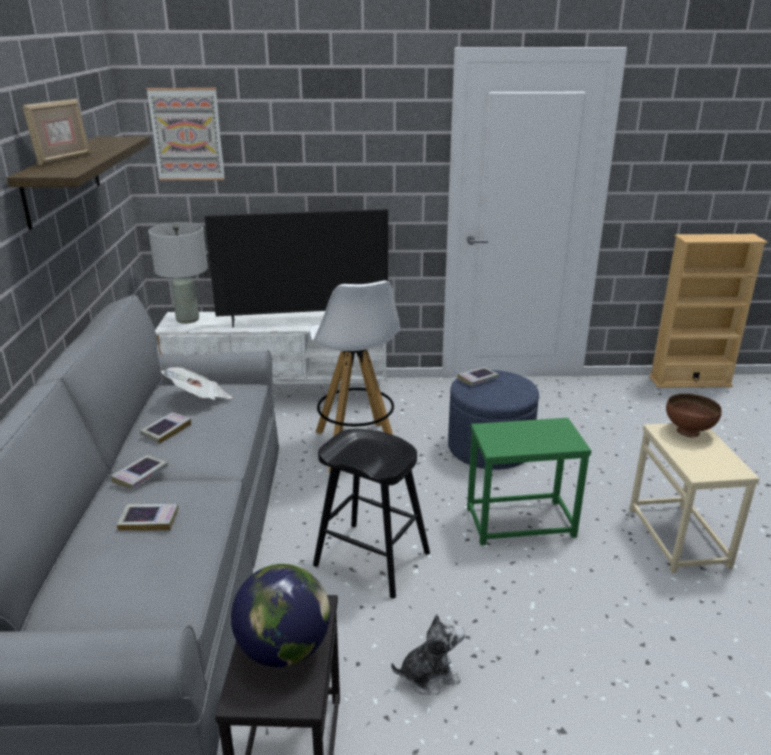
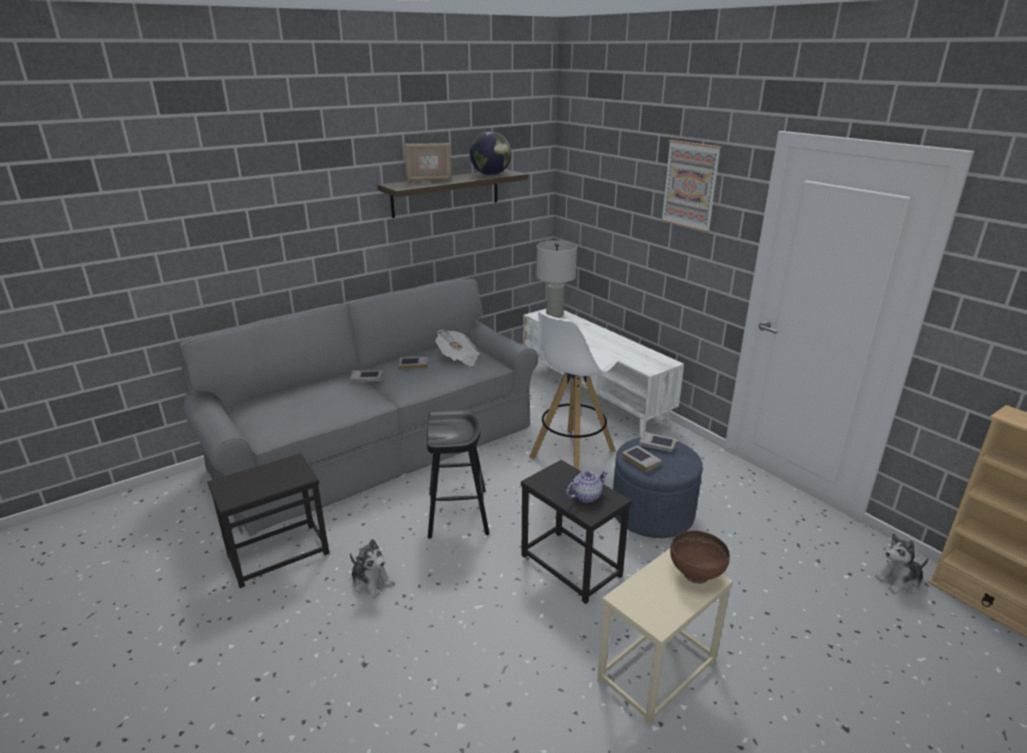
camera: 55 degrees right, 0 degrees up
(149, 520) = (327, 397): book -> book (641, 461)
(187, 134) = (585, 177): picture -> picture (690, 185)
(284, 649) = (263, 481): globe -> globe (491, 174)
(303, 319) = (615, 344): television -> none
(520, 523) = (570, 566): green side table -> black side table
(543, 434) = (586, 496): none -> teapot
(650, 395) = (899, 581): none -> plush toy

